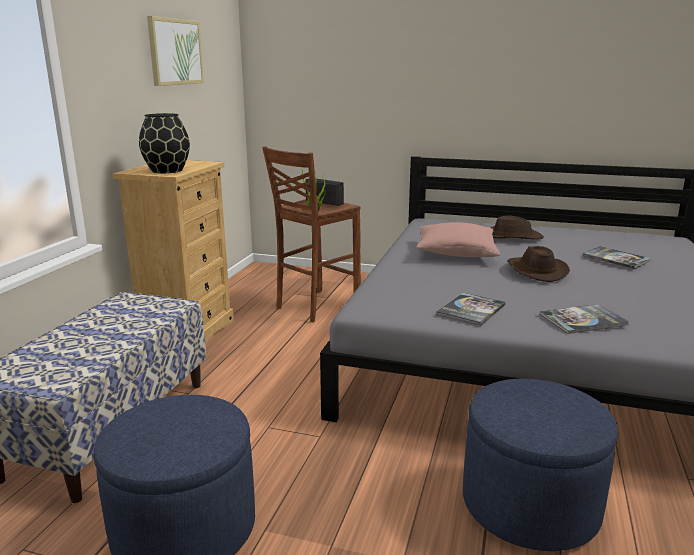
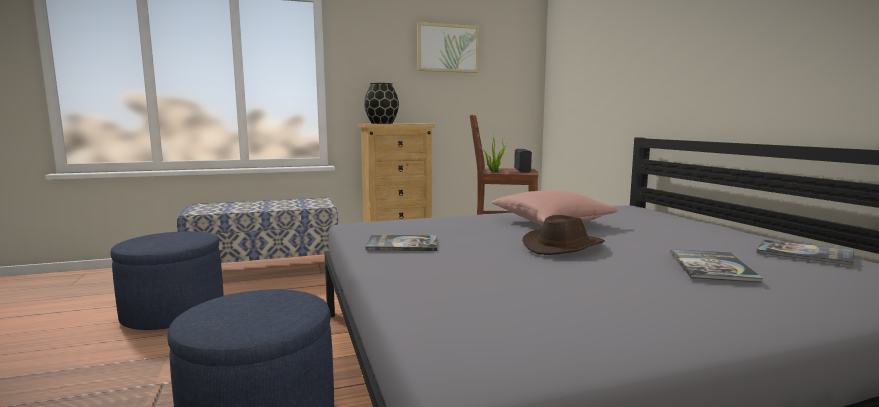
camera: 55 degrees right, 10 degrees down
(512, 237) = (664, 229): brown hat -> none
(583, 320) = (440, 276): book -> book (804, 253)

